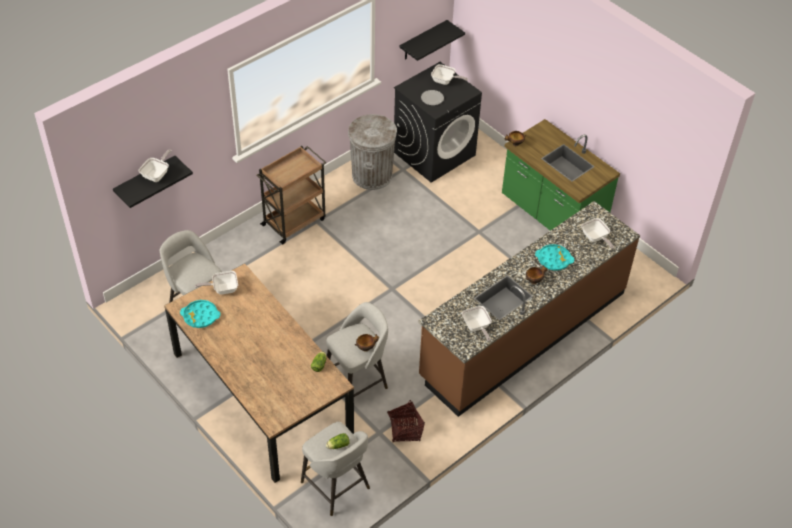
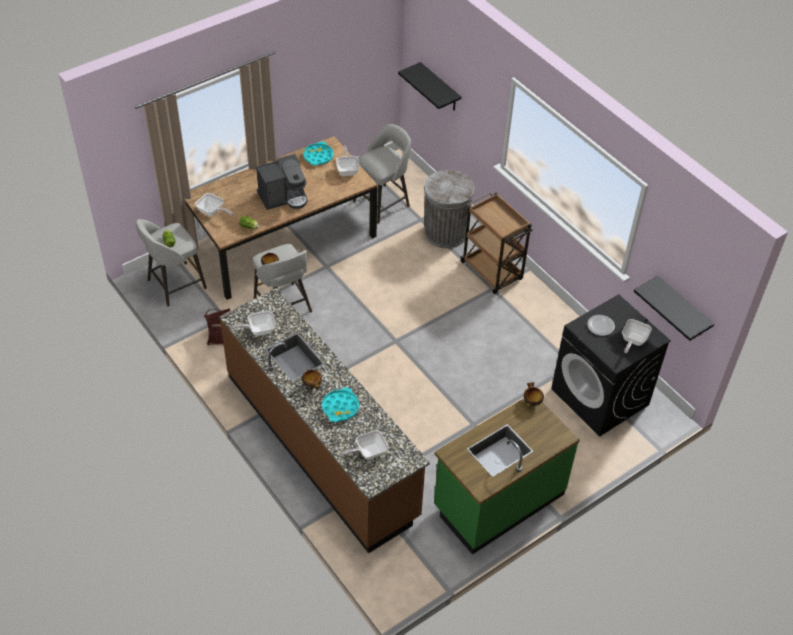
camera: 95 degrees right, 0 degrees up
(157, 174) = (436, 86): frying pan -> frying pan (212, 212)
(270, 340) = (283, 197): none -> coffee machine
(371, 175) = (561, 337): grey trash can -> grey trash can (445, 233)

